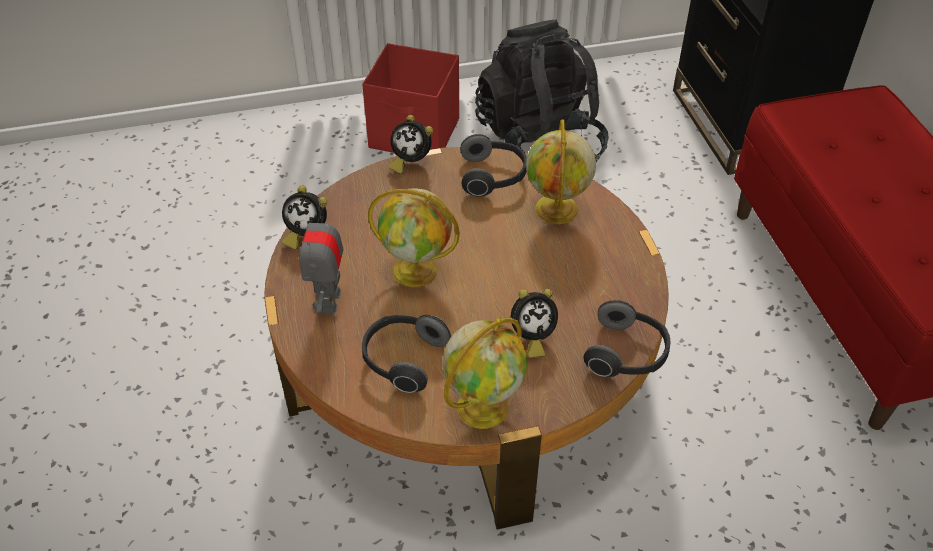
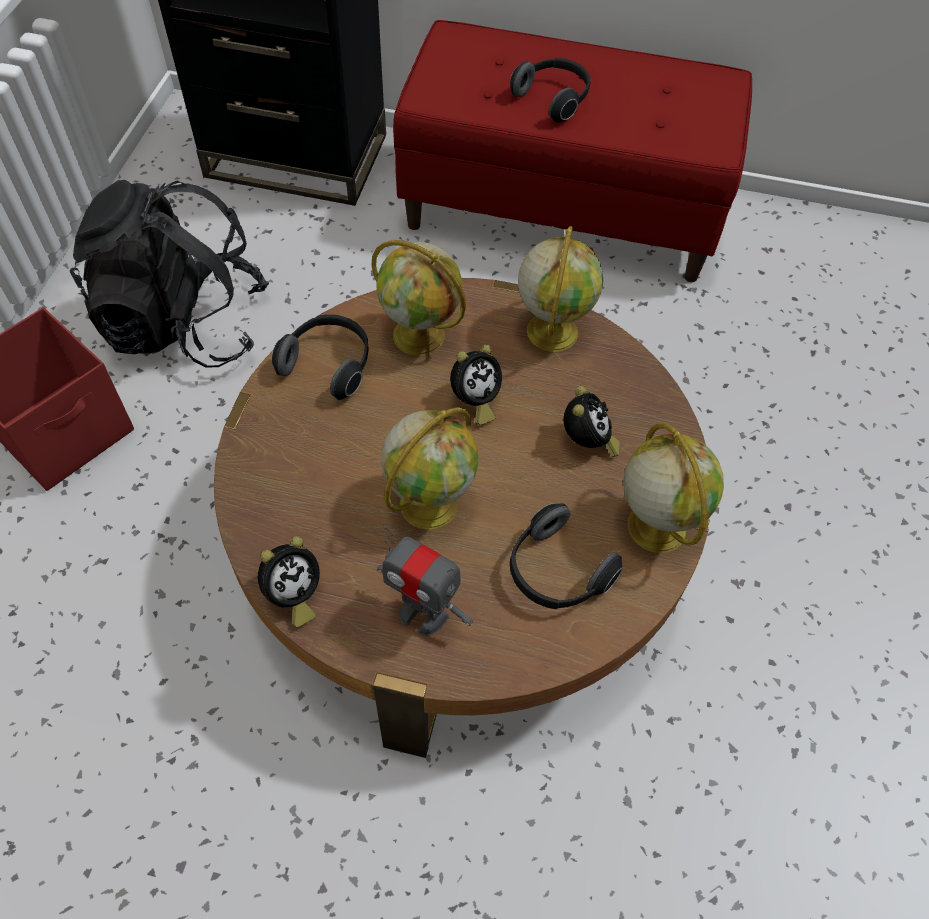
camera: 65 degrees left, 10 degrees up
(410, 162) = (242, 431): alarm clock -> alarm clock (474, 401)
(625, 279) = (552, 330): none -> globe
(627, 354) = (648, 377): headphones -> headphones (553, 99)

